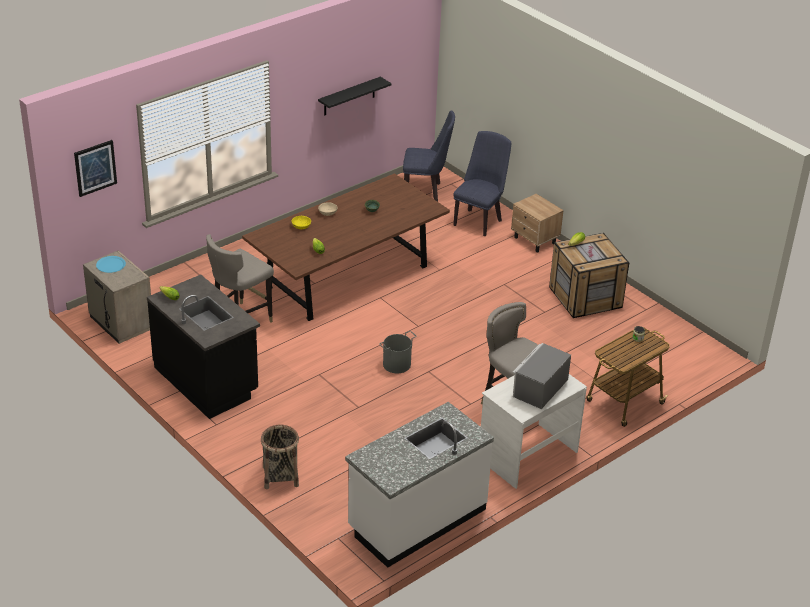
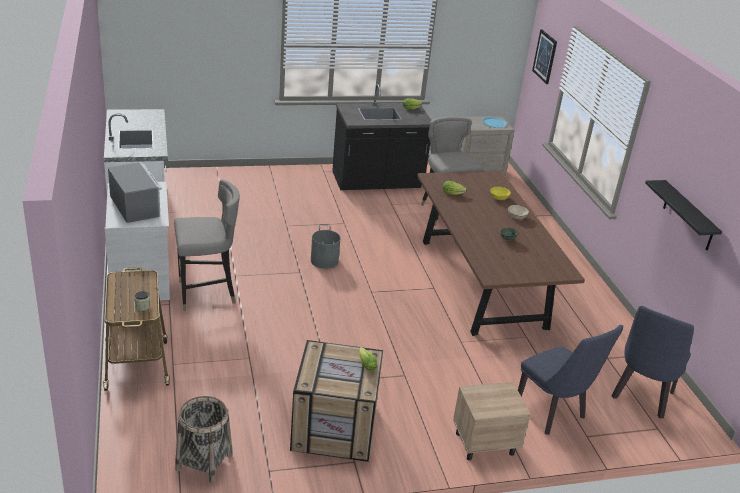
camera: 115 degrees right, 5 degrees down
(280, 476) = (244, 176): basket -> basket (204, 462)

